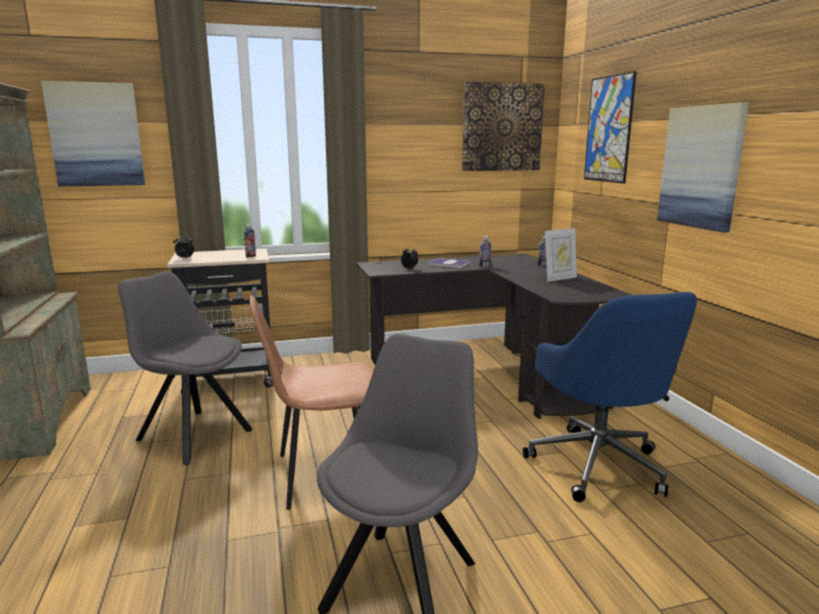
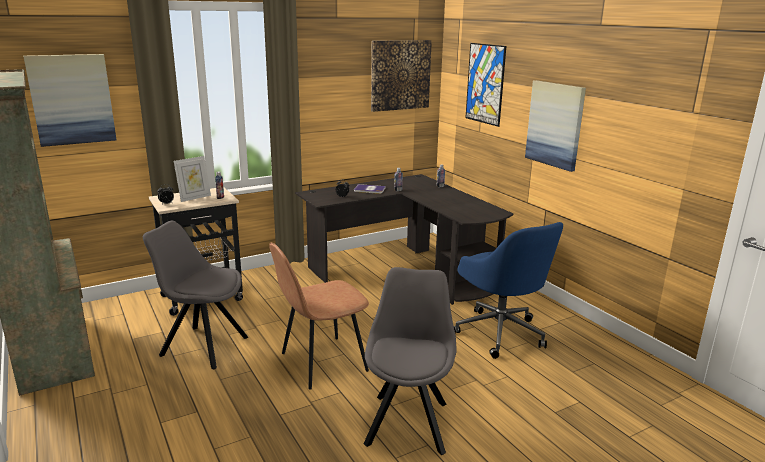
camera: 15 degrees left, 5 degrees up
(559, 278) = (458, 200): picture frame -> picture frame (194, 197)

